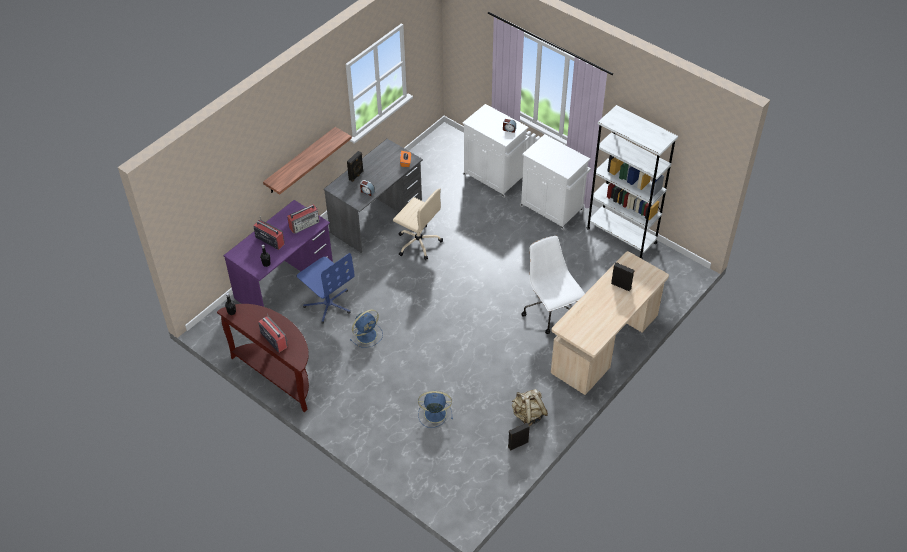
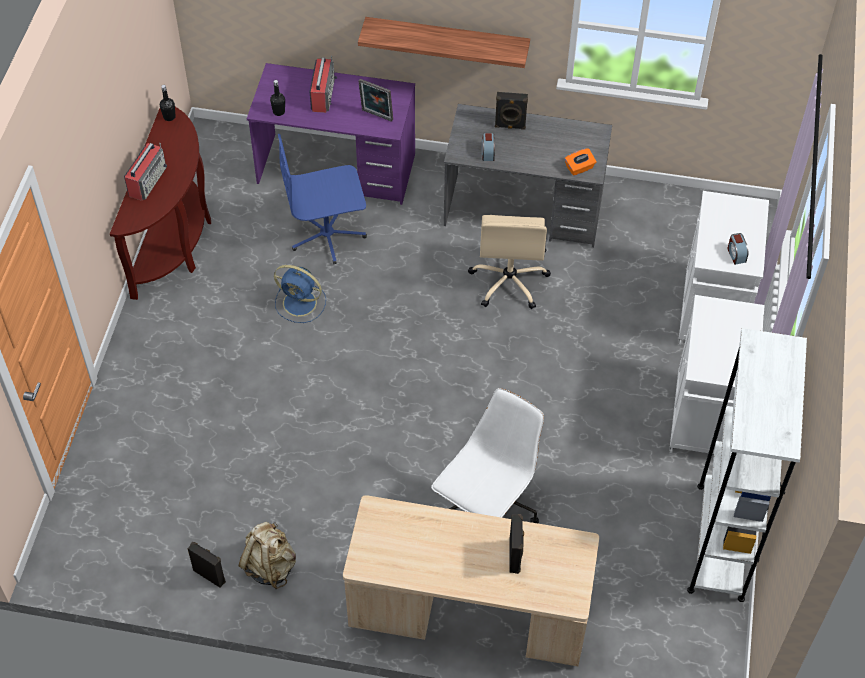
camera: 60 degrees right, 5 degrees up
(305, 224) = (376, 116): radio -> picture frame
(328, 304) = (327, 235): blue office chair -> blue office chair turned 60 degrees clockwise
(434, 413) = (208, 445): blue fan -> none

